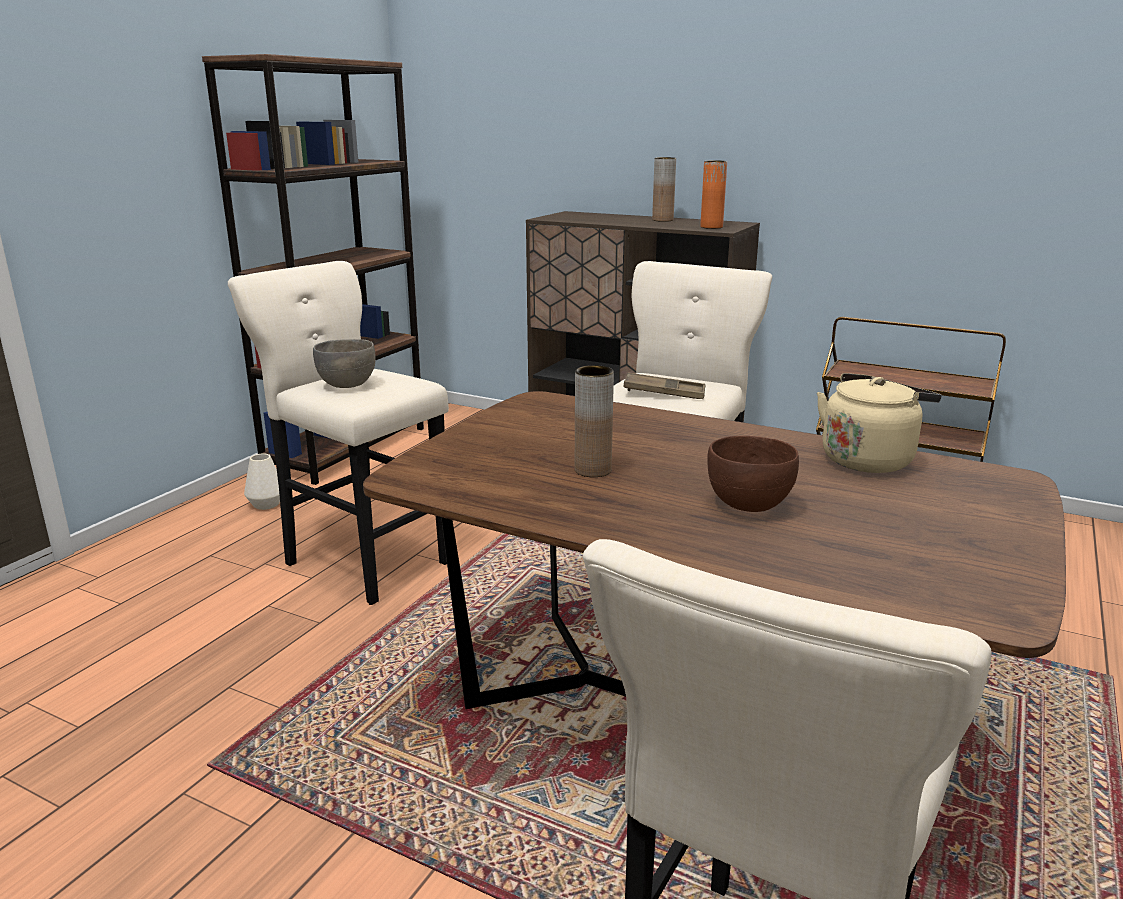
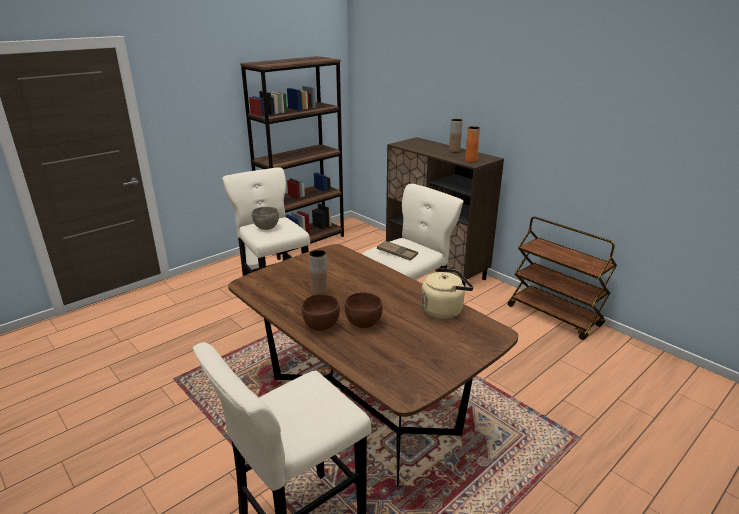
camera: 20 degrees right, 5 degrees up
(666, 523) = (321, 326): none -> brown bowl

